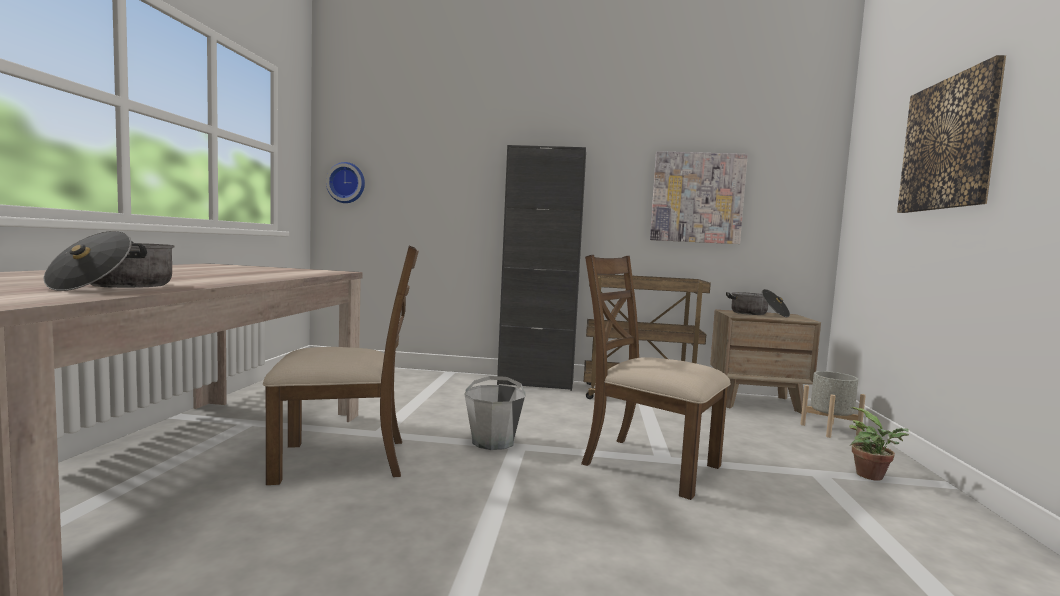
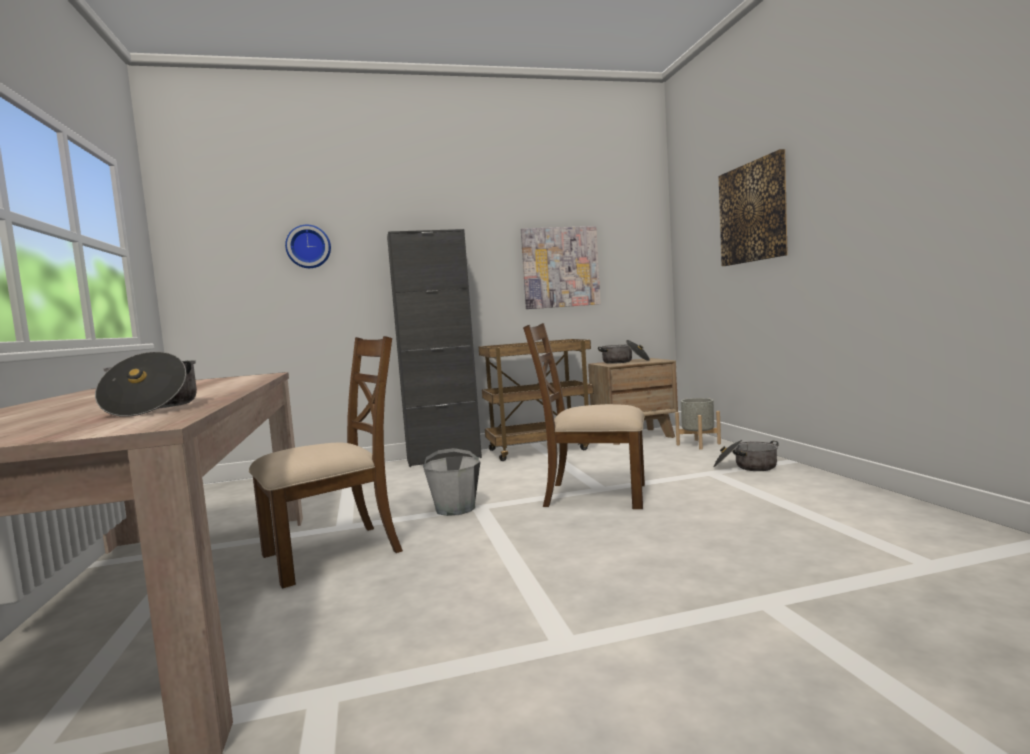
camera: 20 degrees left, 0 degrees up
(347, 183) = (203, 283): wall clock -> wall clock (308, 247)
(873, 477) = (746, 467): potted plant -> cooking pot

